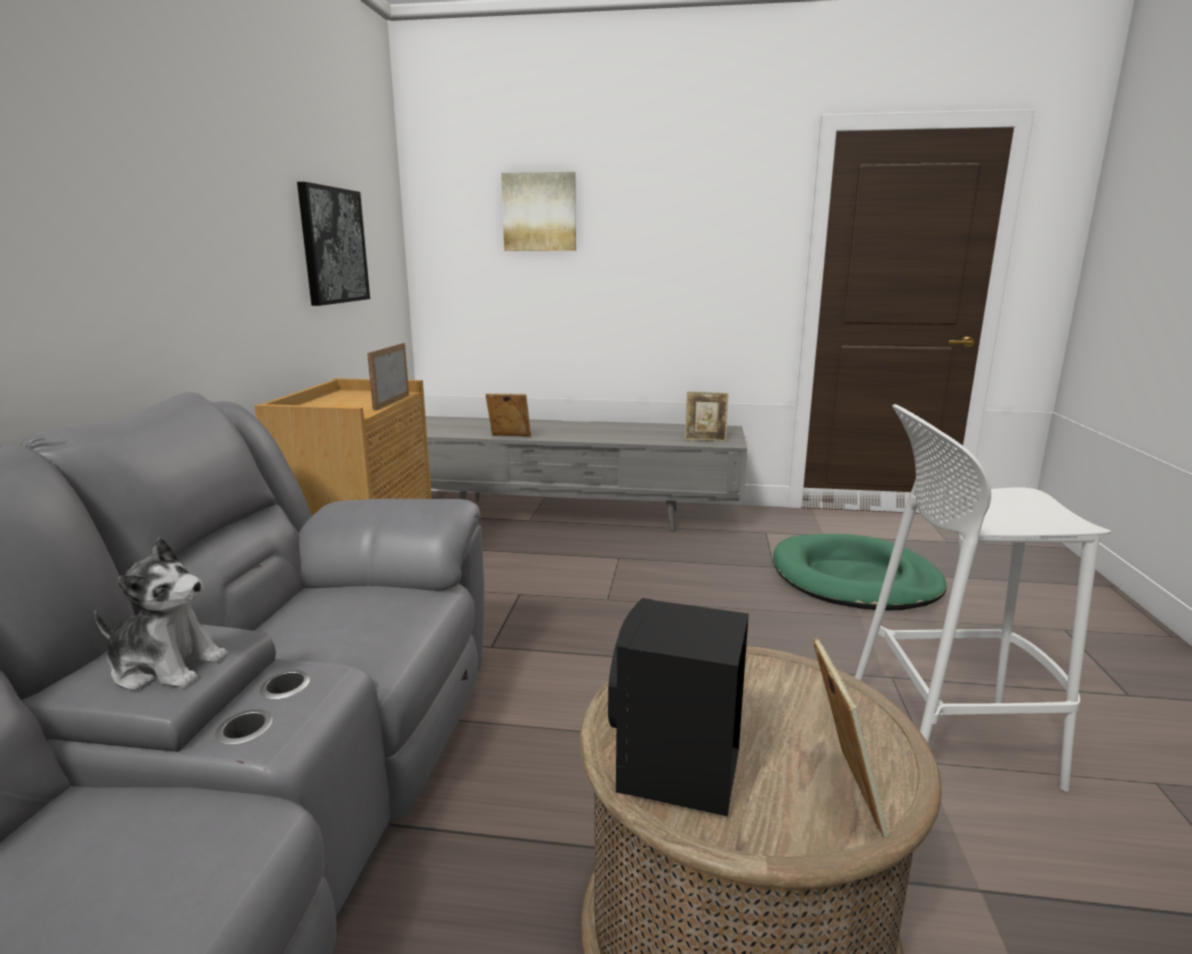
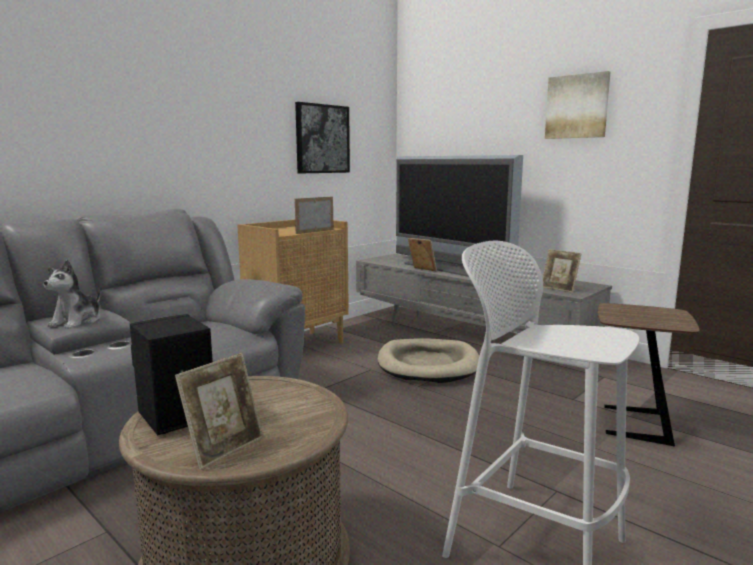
camera: 35 degrees right, 5 degrees down
(166, 666) = (77, 321): plush toy -> plush toy turned 60 degrees clockwise
(534, 428) = (448, 267): none -> television
(539, 212) = (474, 114): picture -> picture (577, 106)
(580, 566) = (428, 364): none -> beige dog bed
(854, 579) = (634, 425): green dog bed -> brown side table

